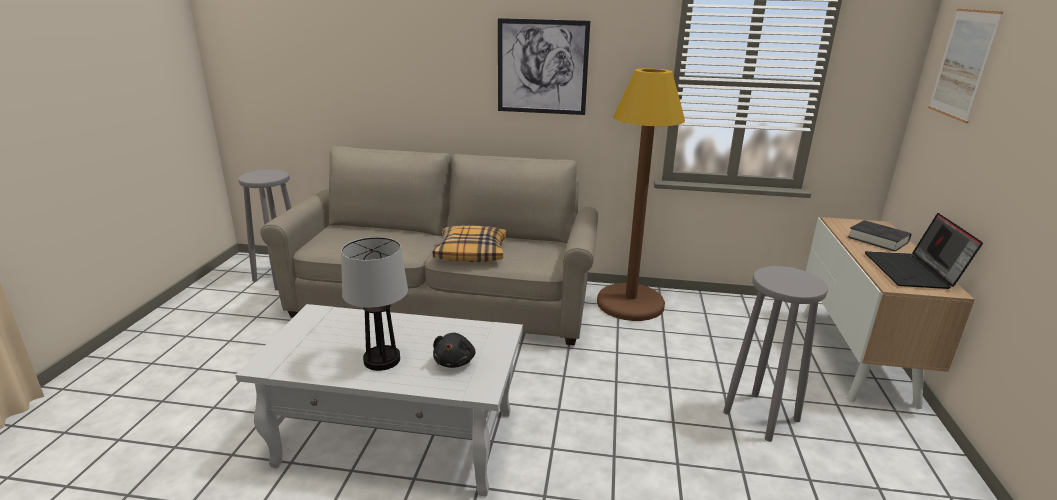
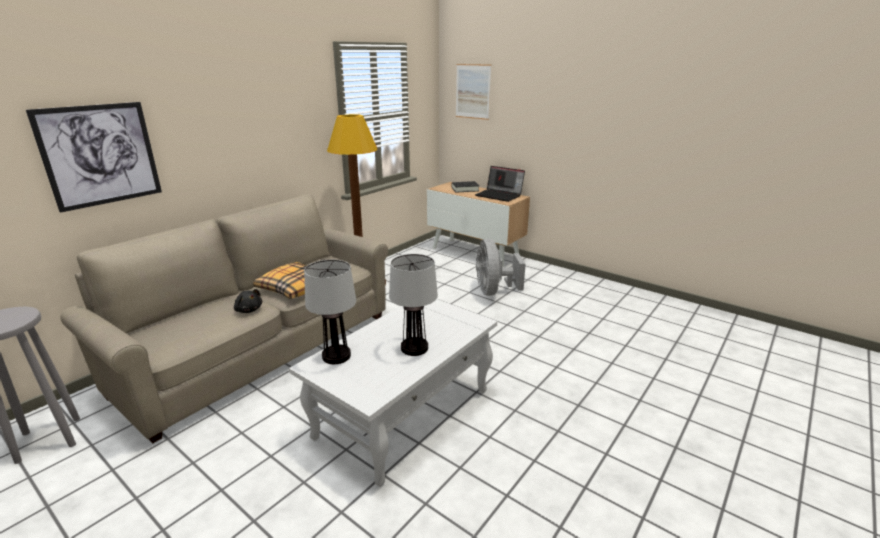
camera: 60 degrees left, 0 degrees up
(338, 319) = (336, 356): none -> table lamp
(455, 361) = (442, 323): black plush toy -> black plush toy (248, 310)
(542, 67) = (256, 127): picture -> picture (100, 155)
(760, 416) = (494, 291): grey stool -> grey fan

